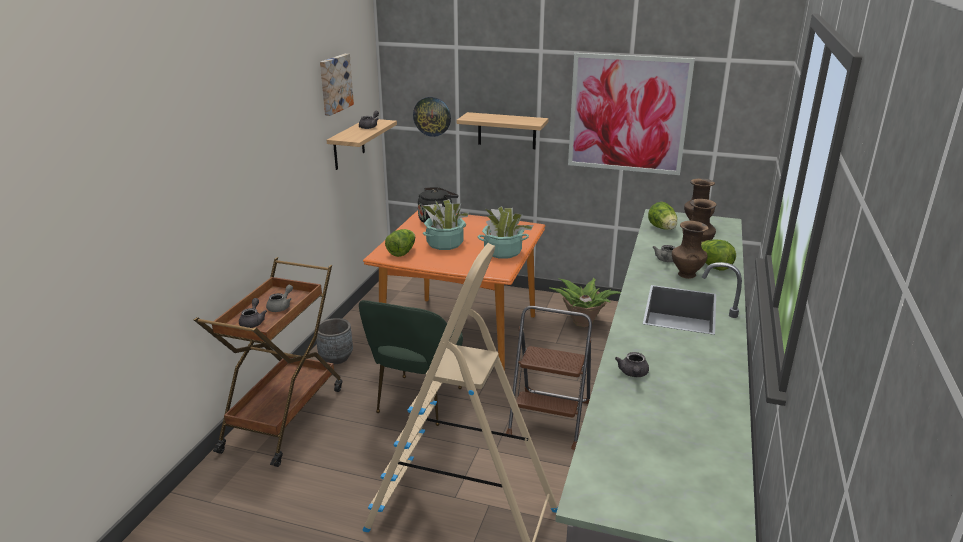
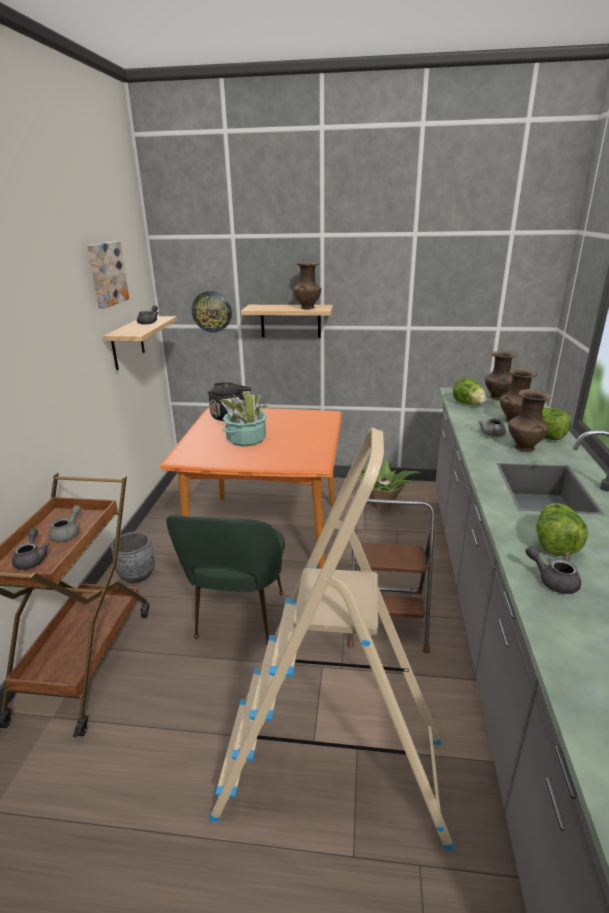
camera: 10 degrees left, 0 degrees up
(402, 252) = (202, 453): lettuce -> lettuce (554, 544)
(503, 252) = (311, 442): potted plant -> none
(521, 120) = (307, 307): none -> brown vase
(628, 114) = (413, 295): picture -> none
(633, 374) = (553, 580): grey teapot -> grey teapot turned 135 degrees clockwise

